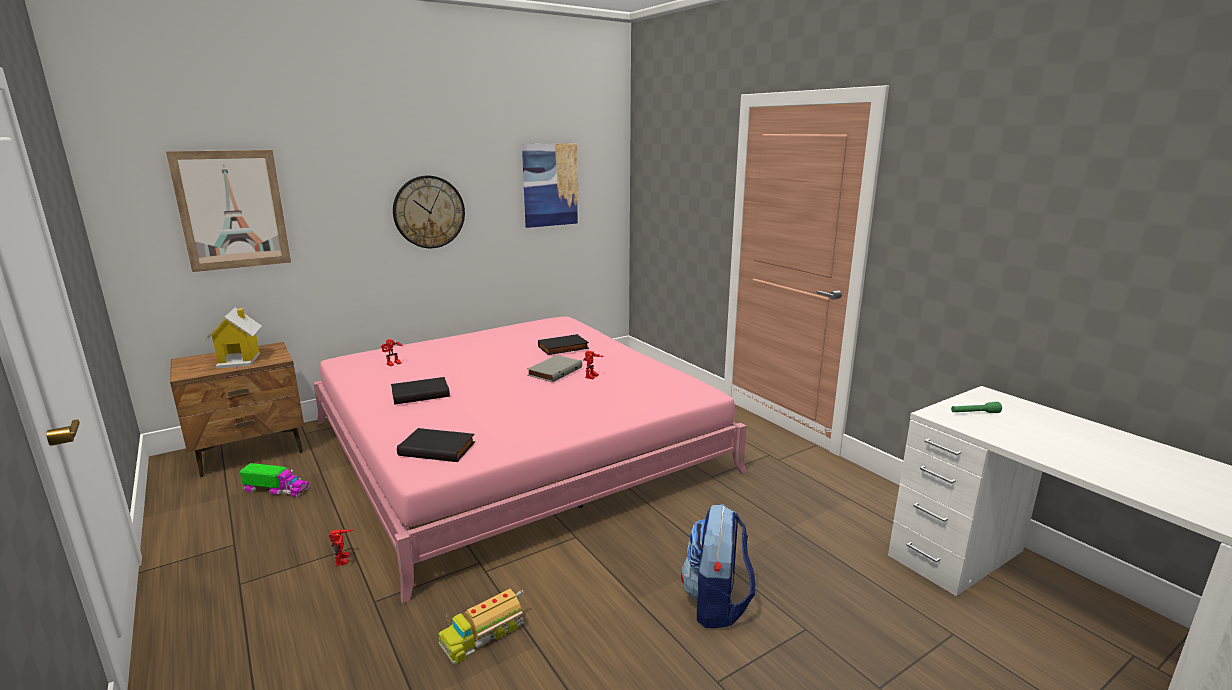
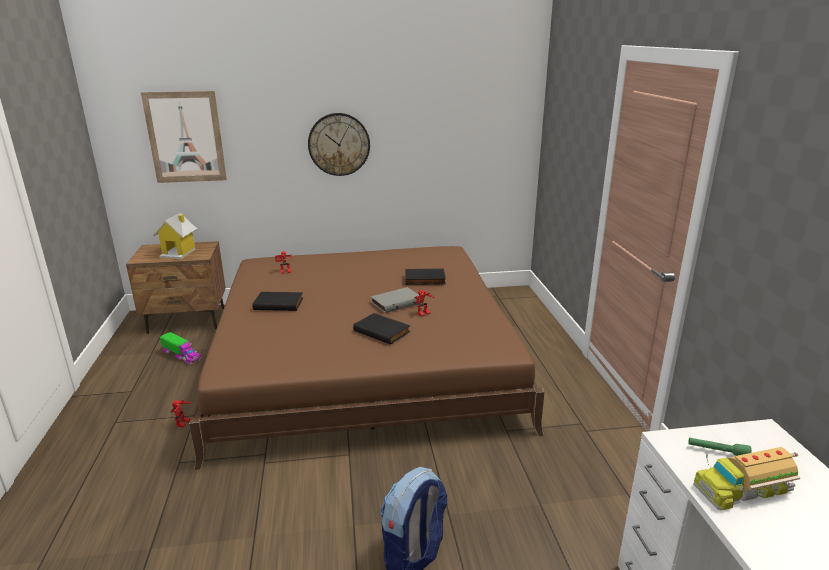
camera: 25 degrees right, 5 degrees up
(438, 448) = (250, 356): black book -> black book (383, 331)
(483, 633) = (226, 513): toy truck -> toy truck (743, 487)
(515, 446) = (363, 358): pink bed -> brown bed
(550, 185) = (455, 123): picture -> none

